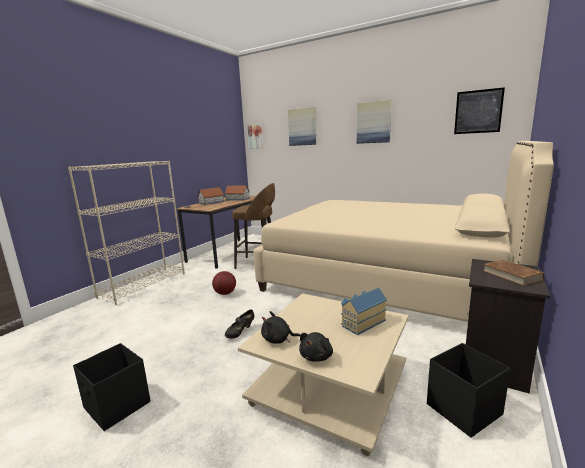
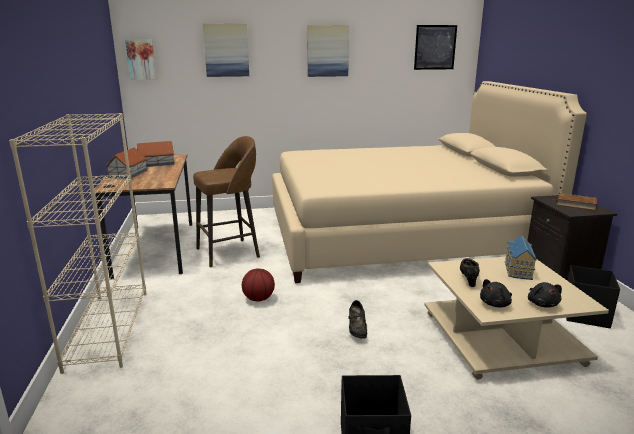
camera: 40 degrees left, 5 degrees up
(304, 313) = (468, 278): none -> black shoe

